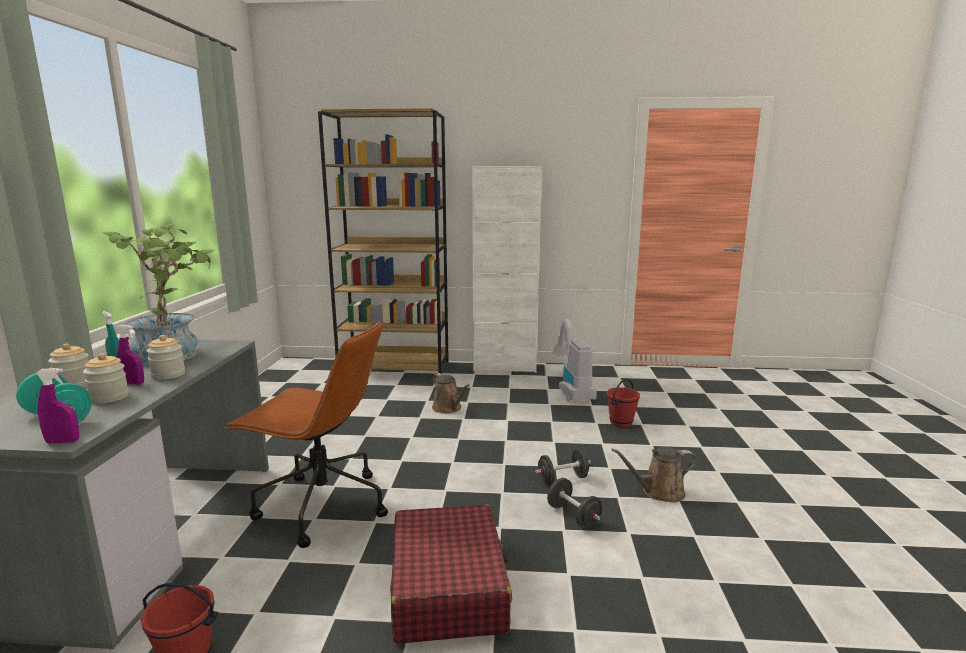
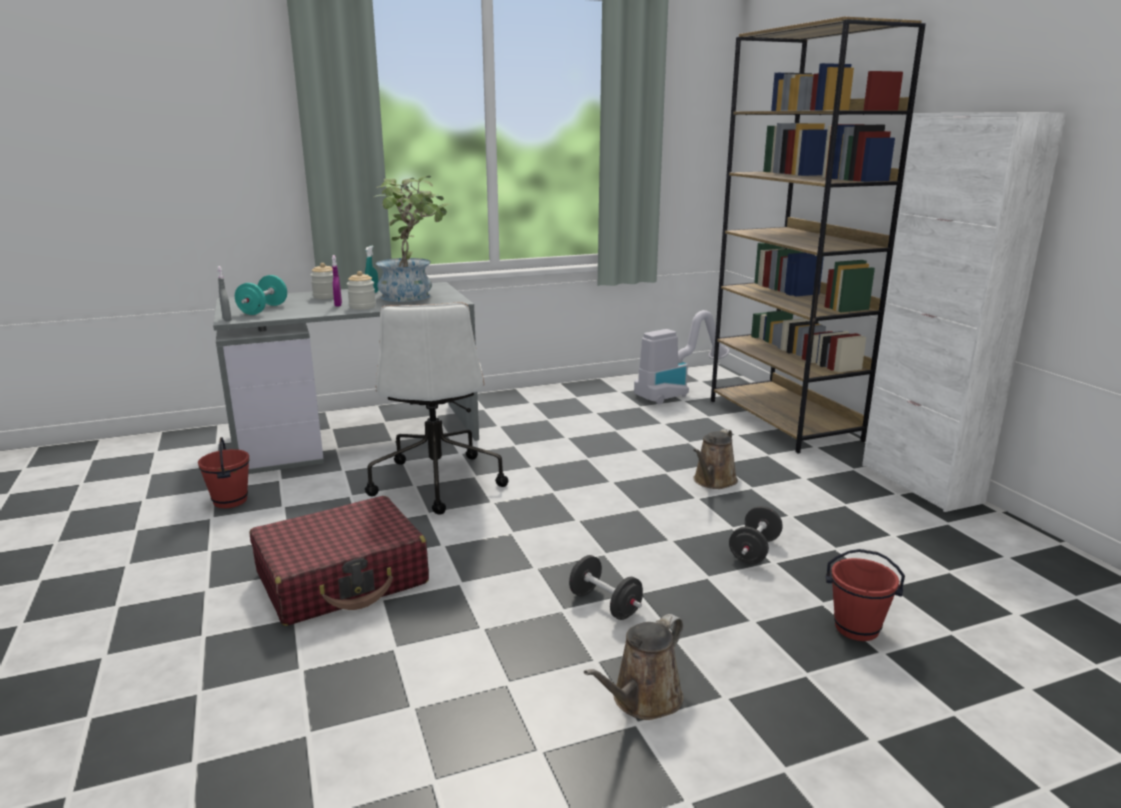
camera: 65 degrees right, 5 degrees up
(63, 442) = (227, 320): purple spray bottle -> grey spray bottle
(109, 397) = (306, 308): jar -> none
(320, 506) = (436, 481): brown office chair -> white office chair
(571, 389) = (928, 556): vacuum cleaner -> vacuum cleaner (676, 392)
(573, 516) = (518, 630): black dumbbell -> black dumbbell (754, 551)
(659, 492) = (643, 700): brown watering can -> brown watering can turned 105 degrees counterclockwise

